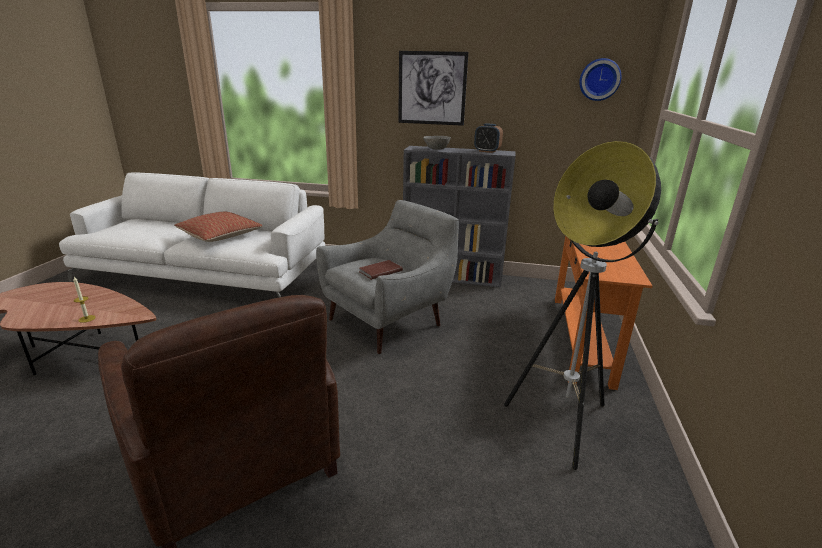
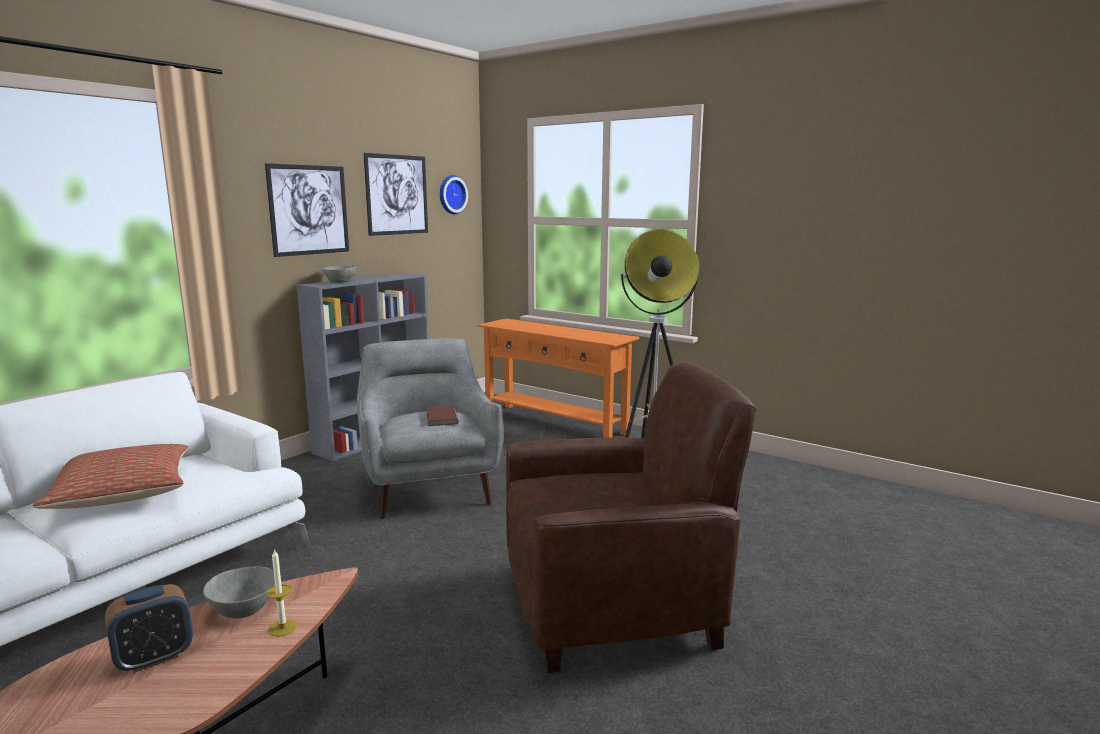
camera: 65 degrees left, 10 degrees down
(110, 303) = (244, 609): none -> grey bowl
(487, 151) = (388, 276): alarm clock -> alarm clock (154, 658)
(525, 78) = (397, 195): none -> picture

